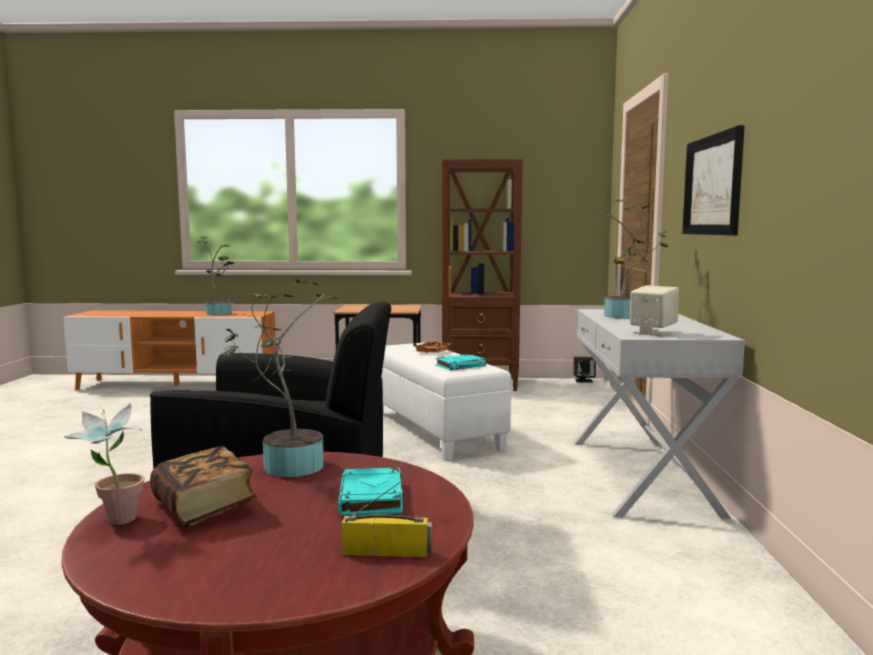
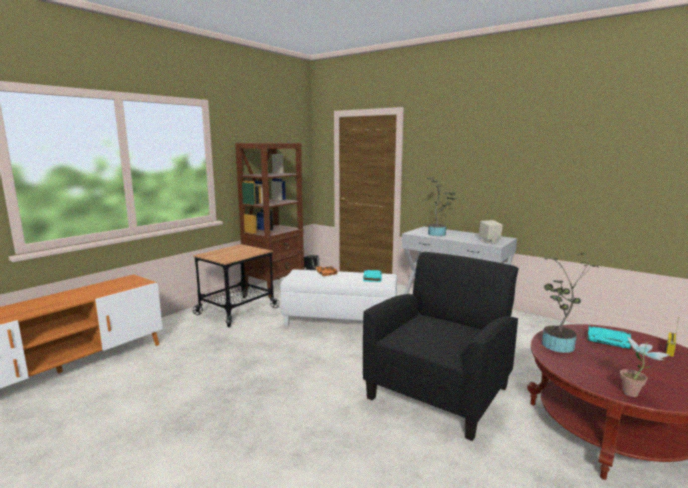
camera: 55 degrees left, 5 degrees up
(204, 507) = (616, 373): book -> none
(220, 313) = (99, 289): potted plant -> none
(713, 185) = (472, 171): picture -> none

